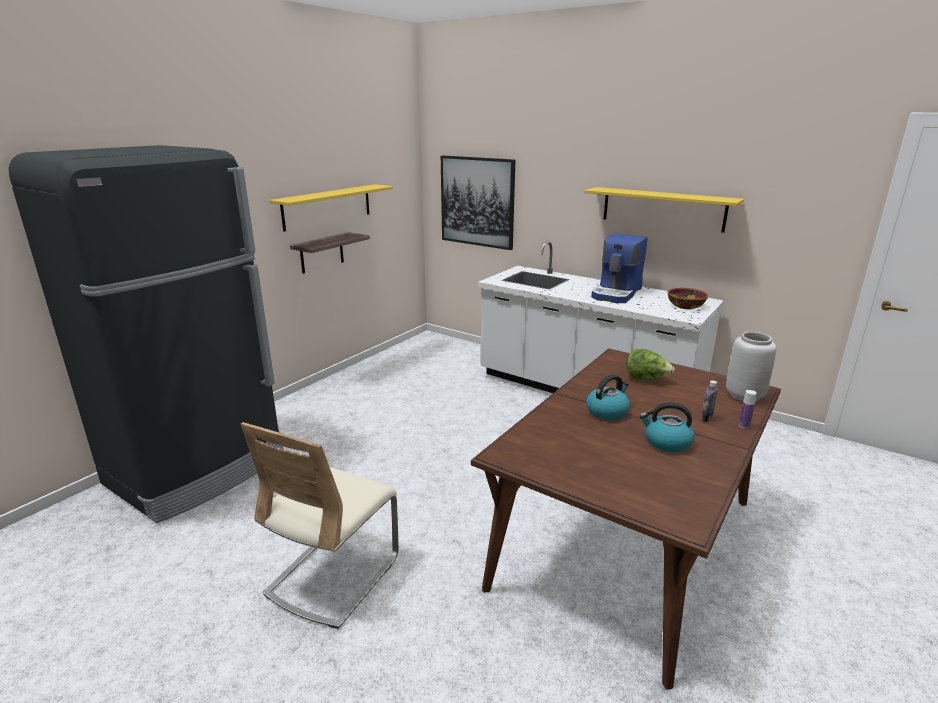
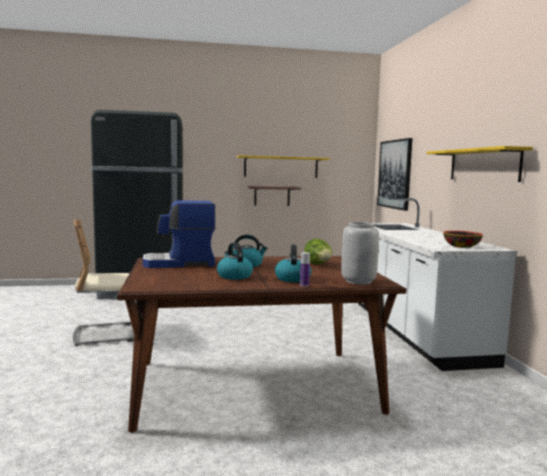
camera: 45 degrees right, 15 degrees down
(617, 293) = (429, 236): coffee machine -> coffee machine (179, 263)
(706, 418) = (292, 278): bottle -> kettle

